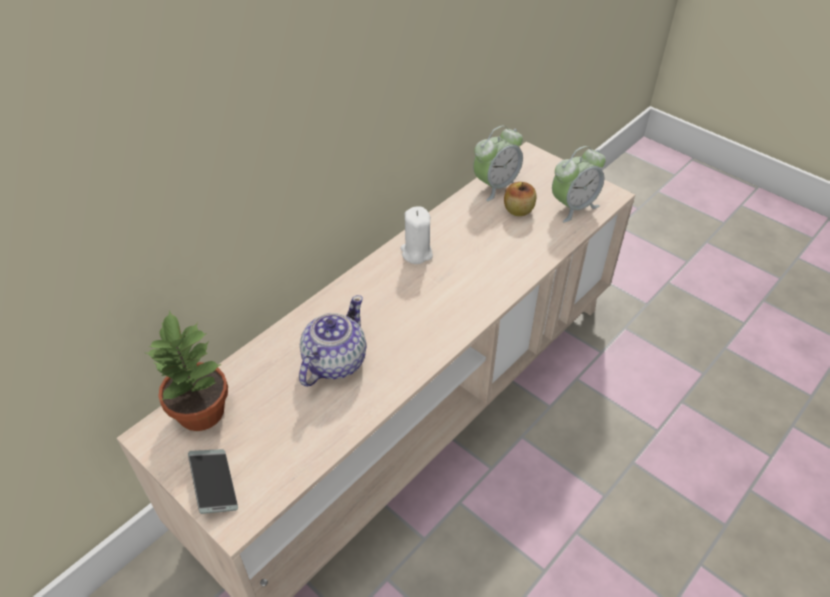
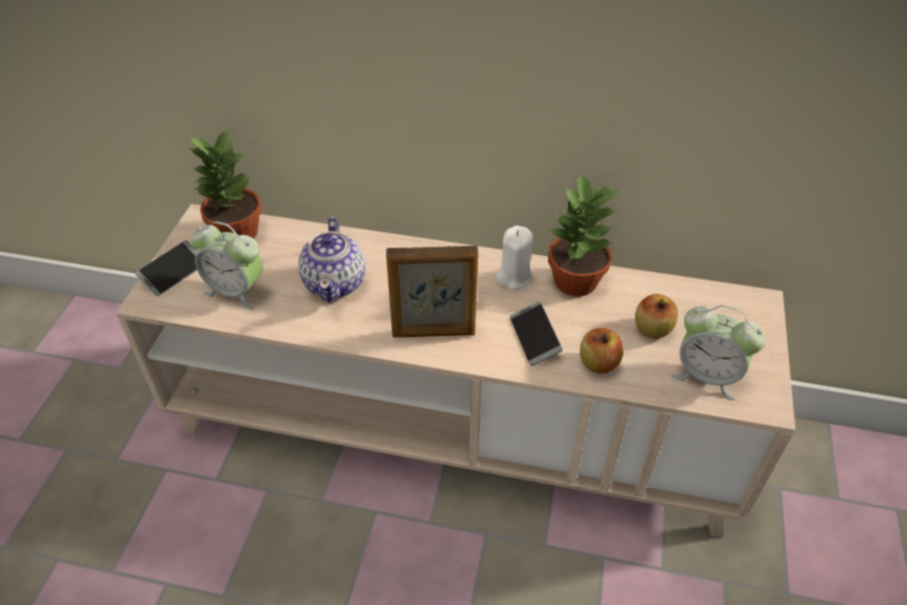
camera: 60 degrees right, 0 degrees up
(334, 362) = (335, 282): teapot -> teapot turned 90 degrees clockwise
(440, 322) = (434, 333): none -> picture frame
(447, 224) = (575, 282): none -> potted plant
(485, 270) = (534, 338): none -> phone
(495, 186) = (674, 295): alarm clock -> alarm clock (236, 290)
(531, 249) = (598, 363): none -> apple

